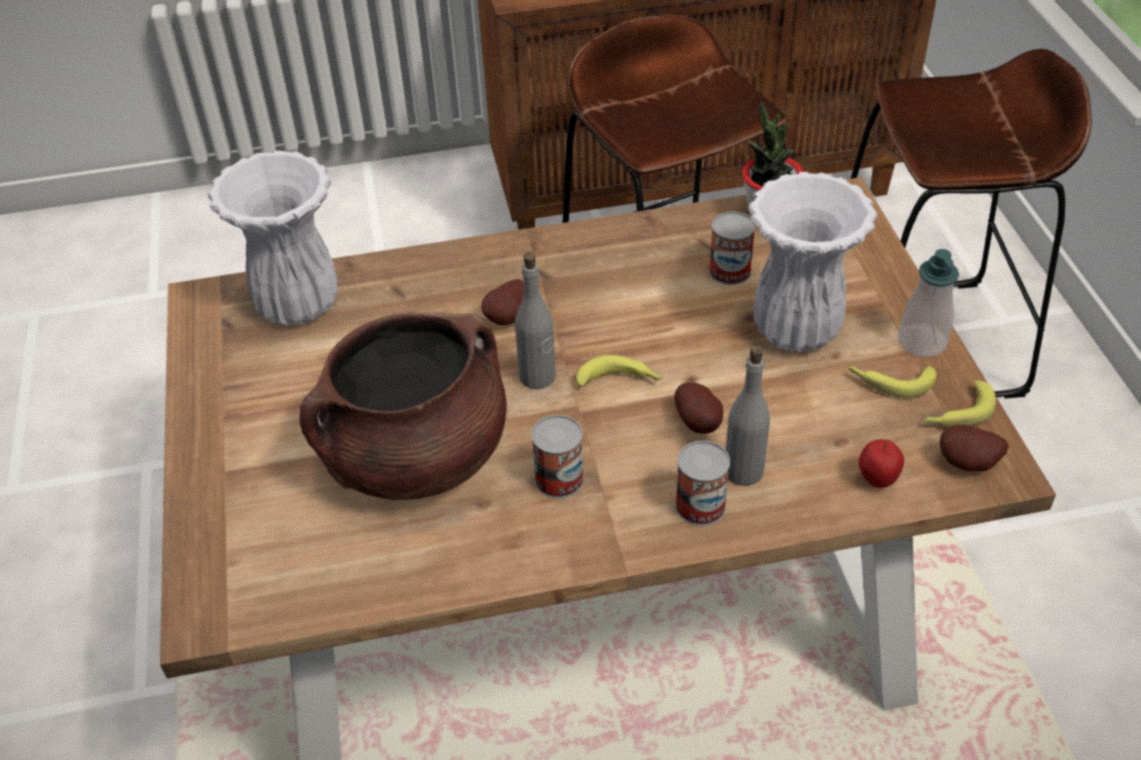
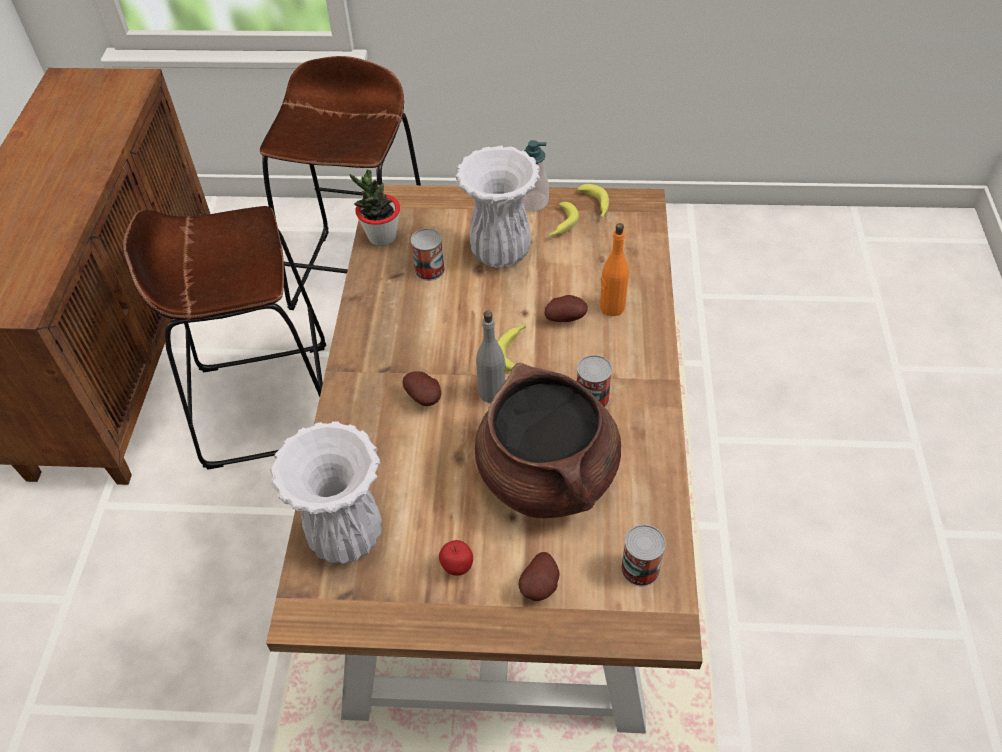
camera: 75 degrees left, 5 degrees up
(700, 505) = (634, 333): can -> can (640, 568)
(743, 471) = (611, 307): grey bottle -> orange bottle
(877, 480) = (636, 252): apple -> apple (457, 568)
(968, 465) = (635, 213): potato -> potato (541, 586)

